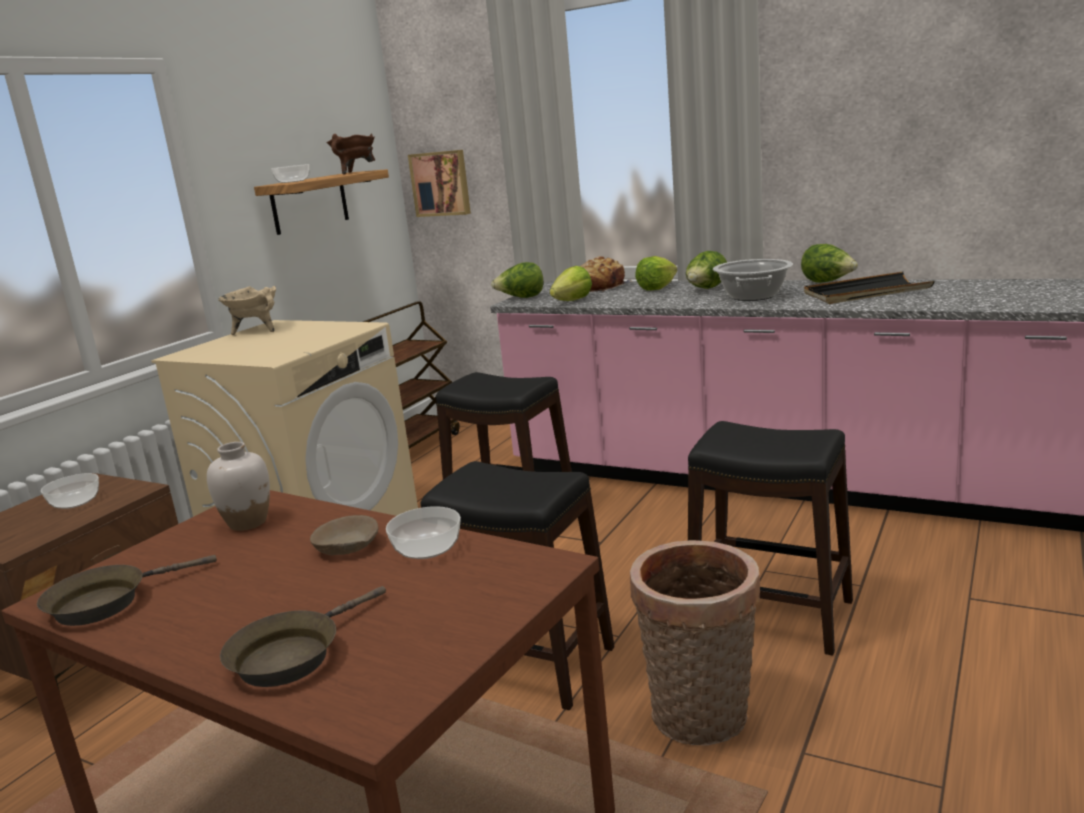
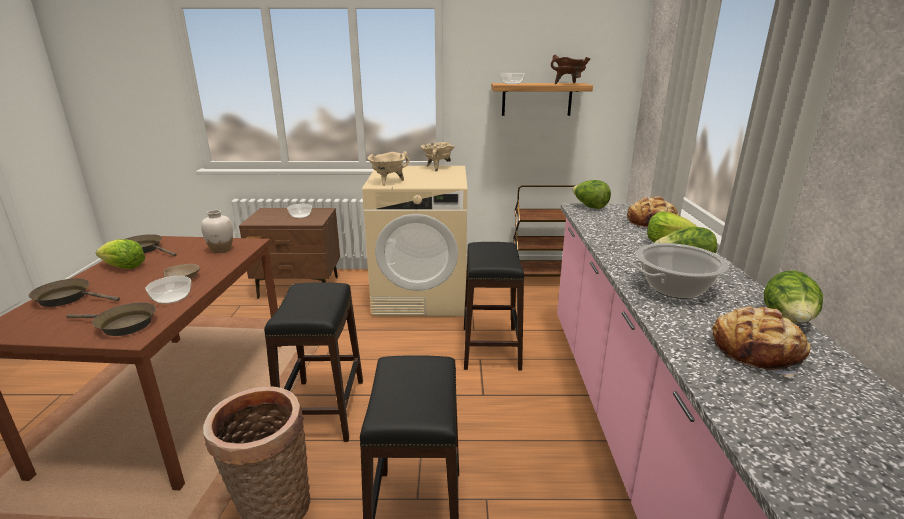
camera: 60 degrees right, 5 degrees up
(275, 354) = (388, 182): none -> beige cooking pot
(441, 183) = (652, 103): picture -> none
(493, 579) = (122, 325): none -> brown frying pan
(572, 301) = (594, 223): lettuce -> lettuce (124, 267)
(866, 293) = (756, 351): black tray -> bread

